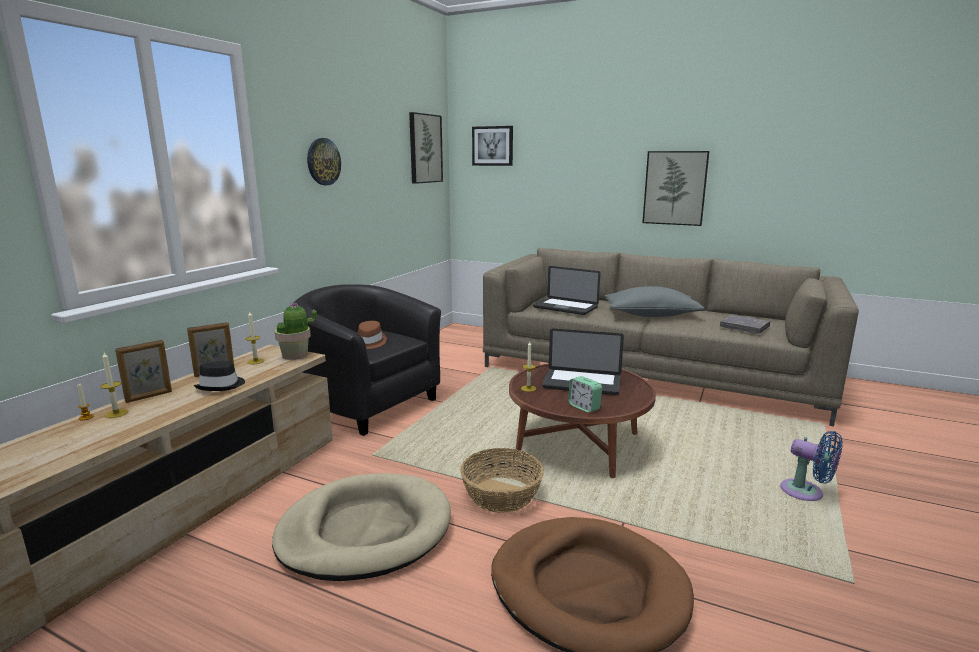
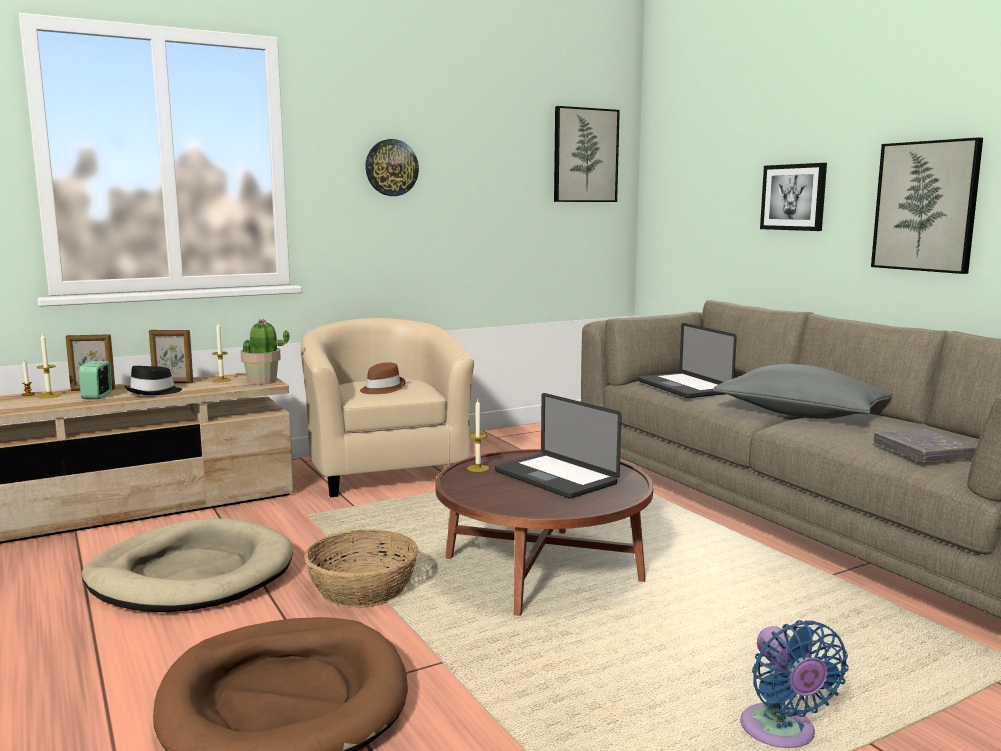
camera: 35 degrees right, 5 degrees down
(368, 404) = (385, 470): black armchair -> beige armchair
(492, 146) = (686, 149): picture -> picture (794, 197)
(584, 407) = (498, 500): alarm clock -> alarm clock (97, 396)

